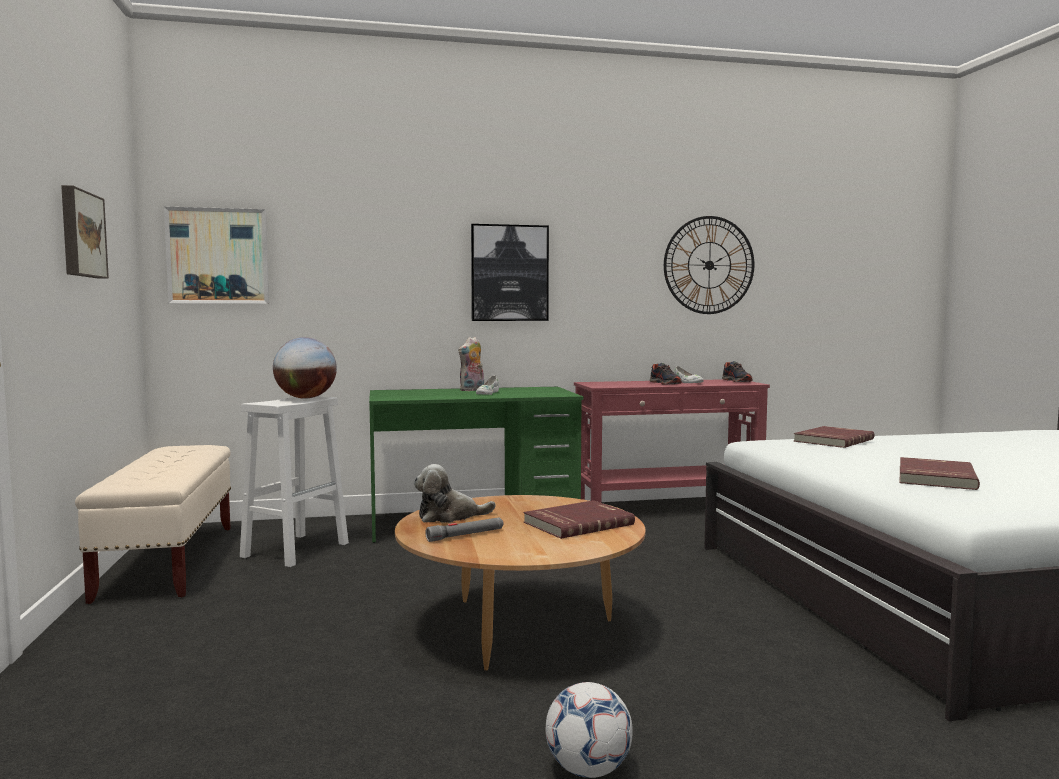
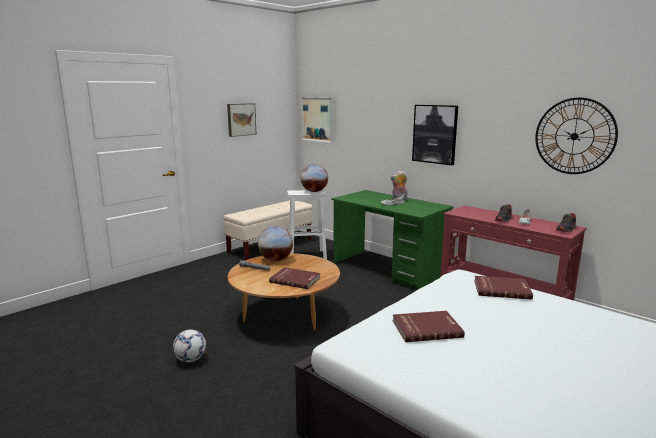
camera: 55 degrees right, 10 degrees up
(449, 516) = (276, 259): plush toy -> globe

